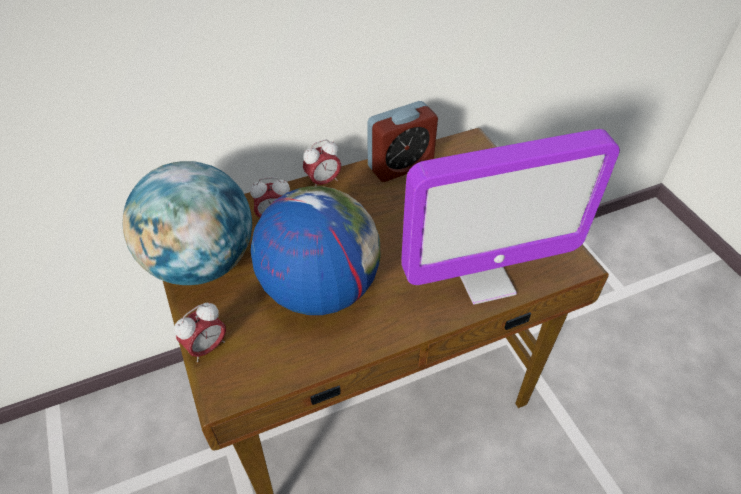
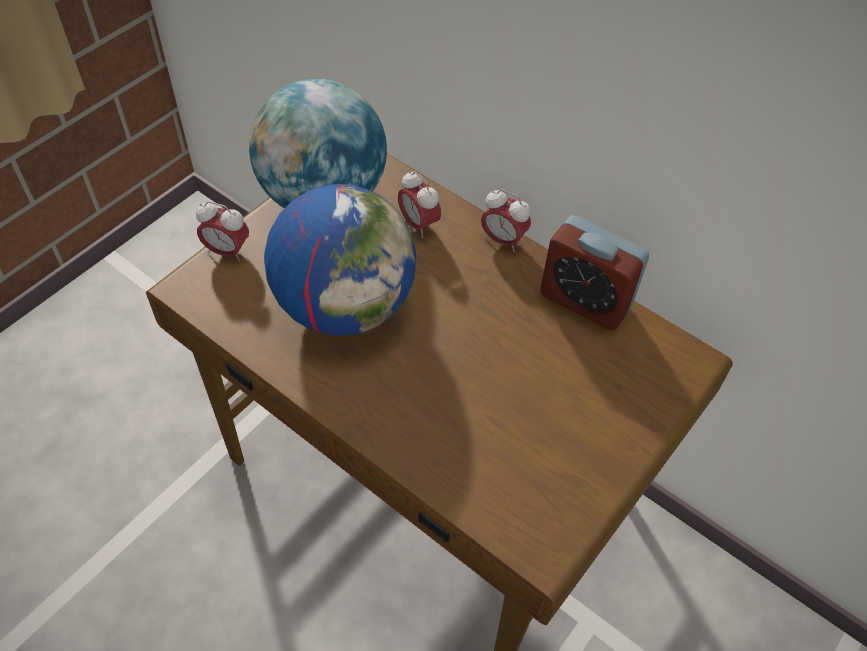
camera: 60 degrees right, 5 degrees up
(485, 280) = (450, 457): monitor -> none

